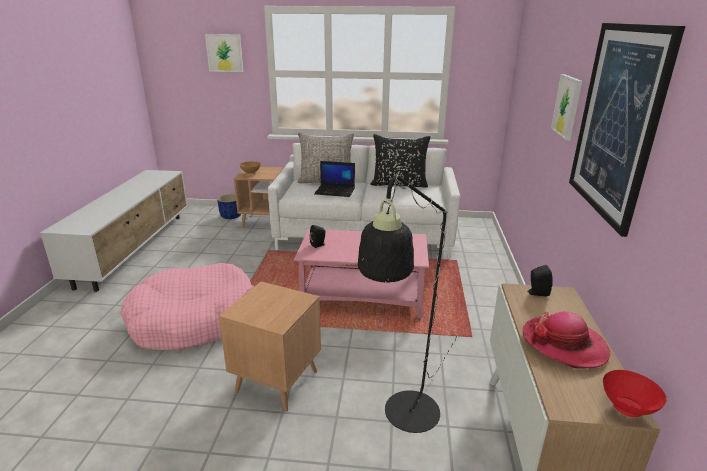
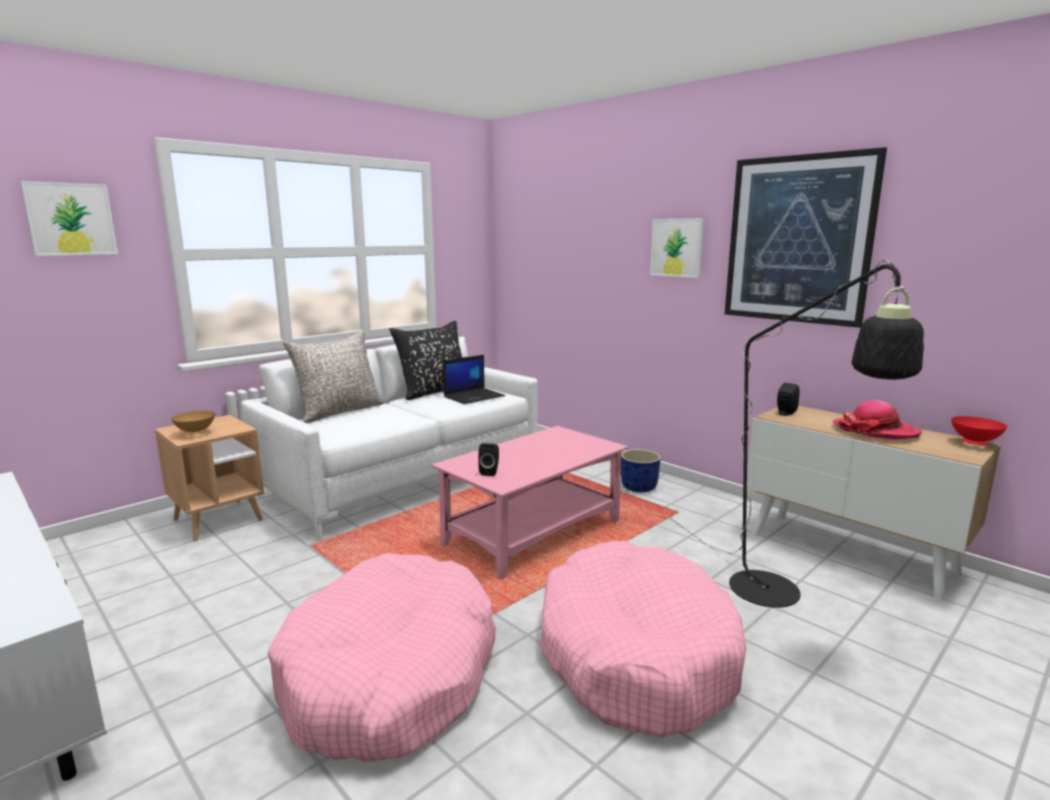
camera: 50 degrees left, 10 degrees down
(231, 216) = (136, 536): blue planter -> blue planter (639, 487)
(277, 382) = (635, 654): brown side table -> pink dog bed
(335, 191) = (382, 416): laptop -> laptop (474, 396)

